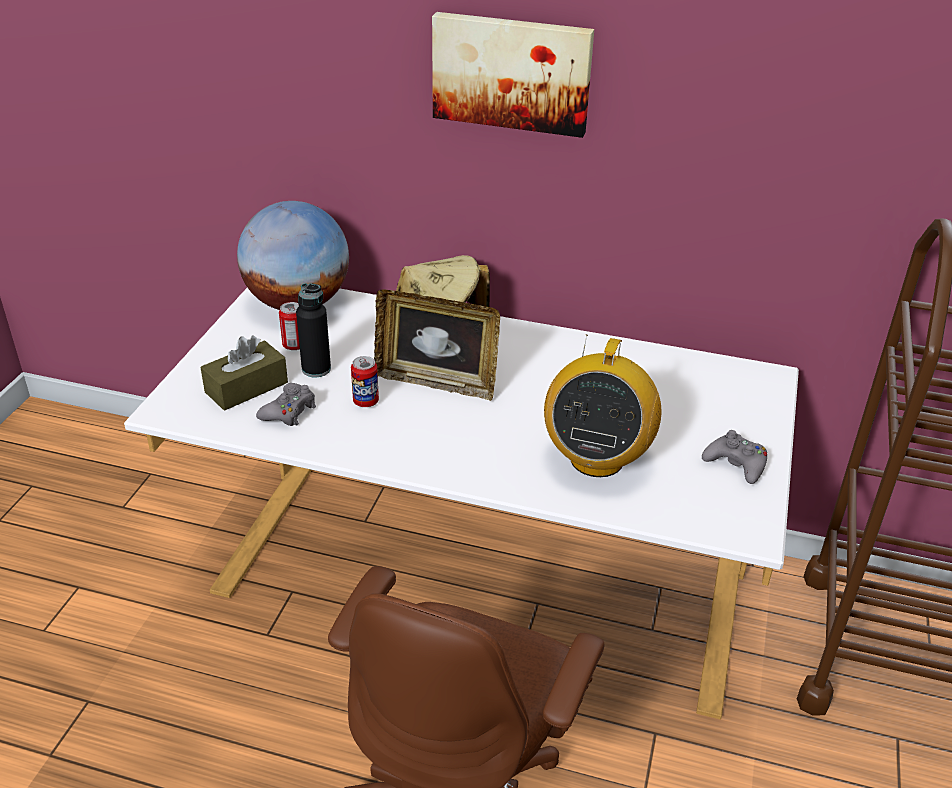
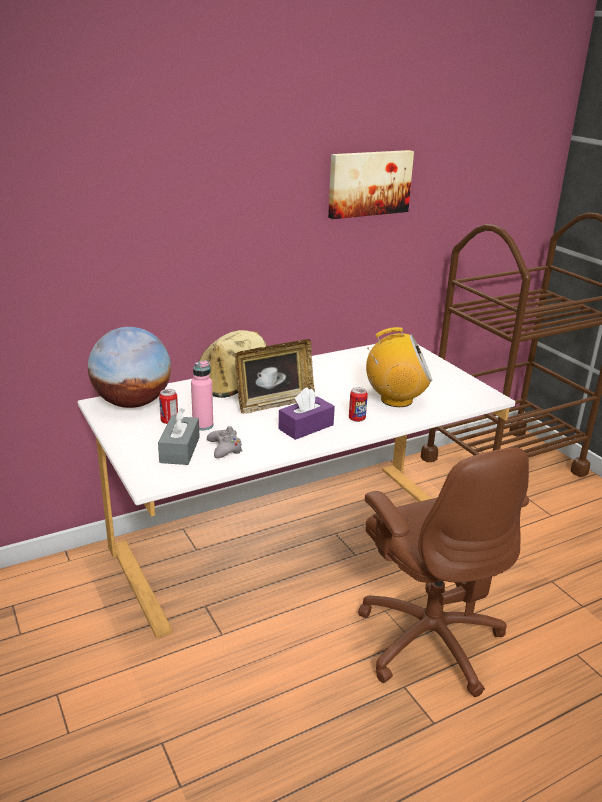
camera: 45 degrees left, 10 degrees down
(246, 387) = (180, 450): brown tissue box -> grey tissue box
(316, 369) = (203, 425): black bottle -> pink bottle
(366, 402) = (256, 426): can -> can (357, 419)
(417, 434) = (306, 427): none -> purple tissue box
(512, 72) = (248, 204): picture -> picture (368, 183)
(596, 458) = (396, 400): radio -> radio turned 60 degrees counterclockwise
(736, 464) = (446, 378): grey game controller -> none

